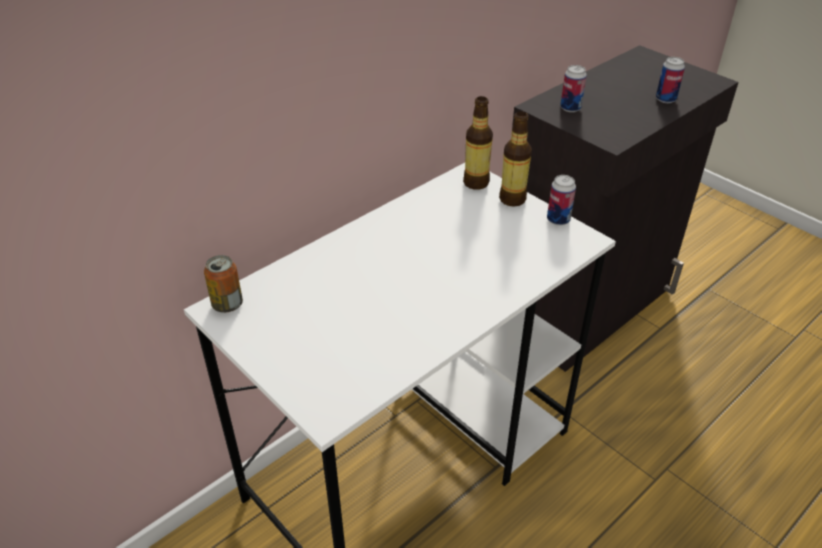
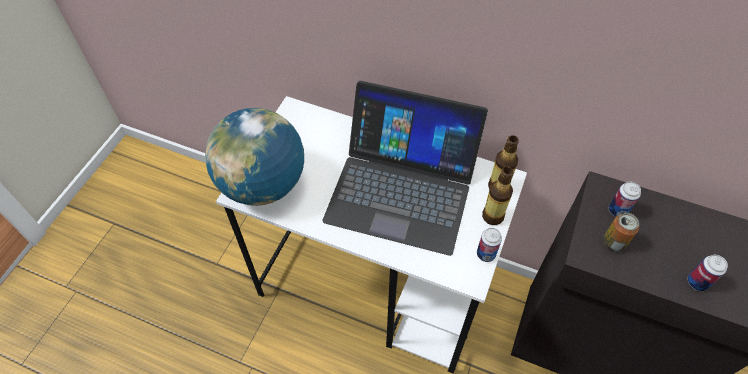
camera: 65 degrees right, 15 degrees up
(227, 304) = (298, 112): can -> can (614, 242)
(330, 380) = (263, 184): none -> globe
(430, 250) = (402, 188): none -> laptop

